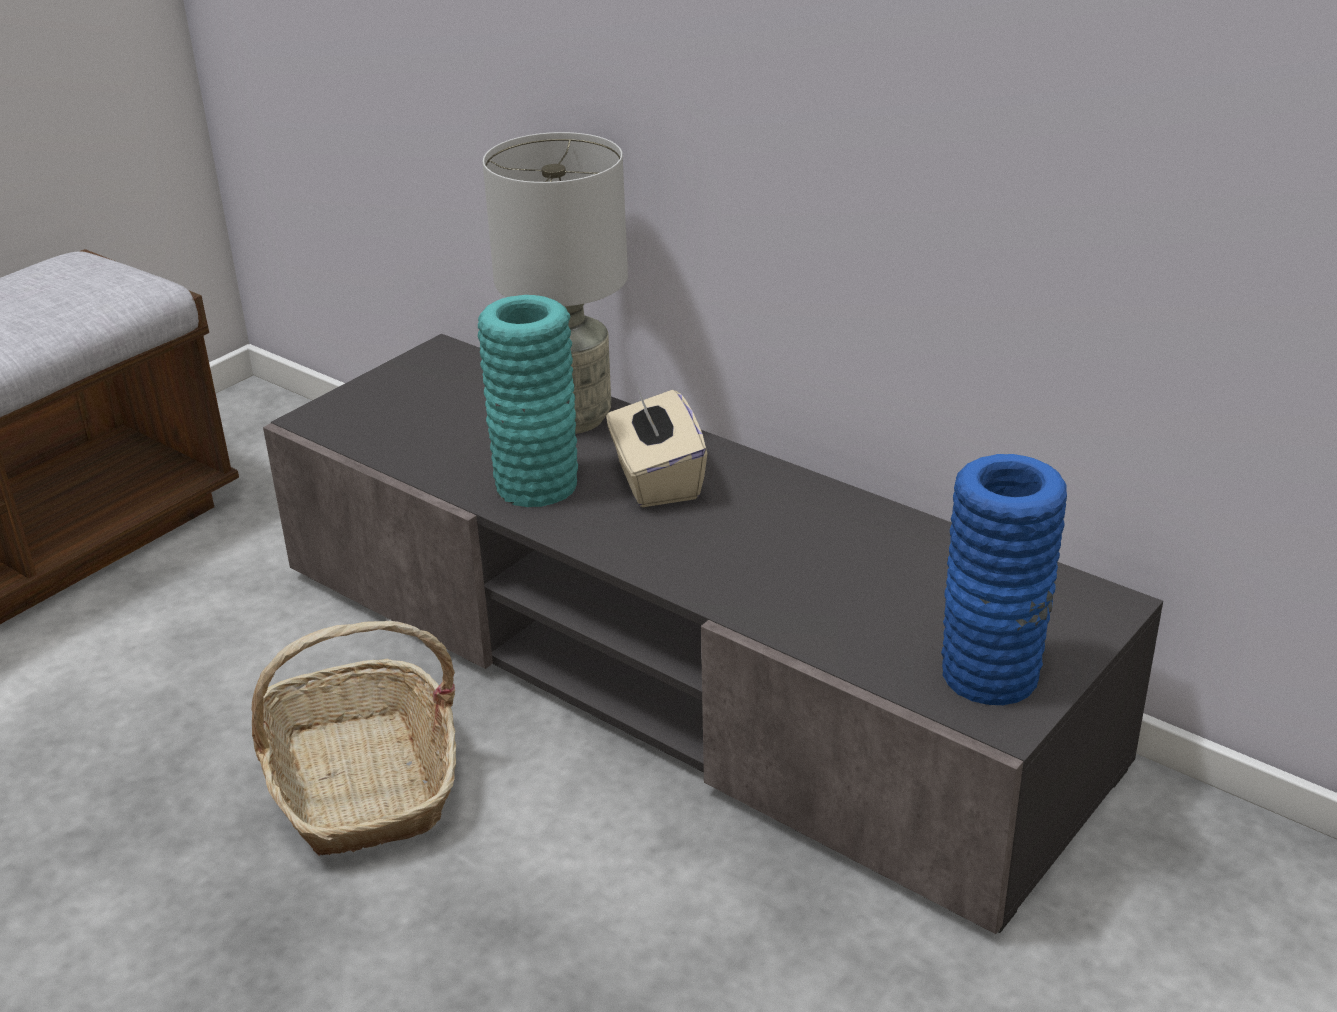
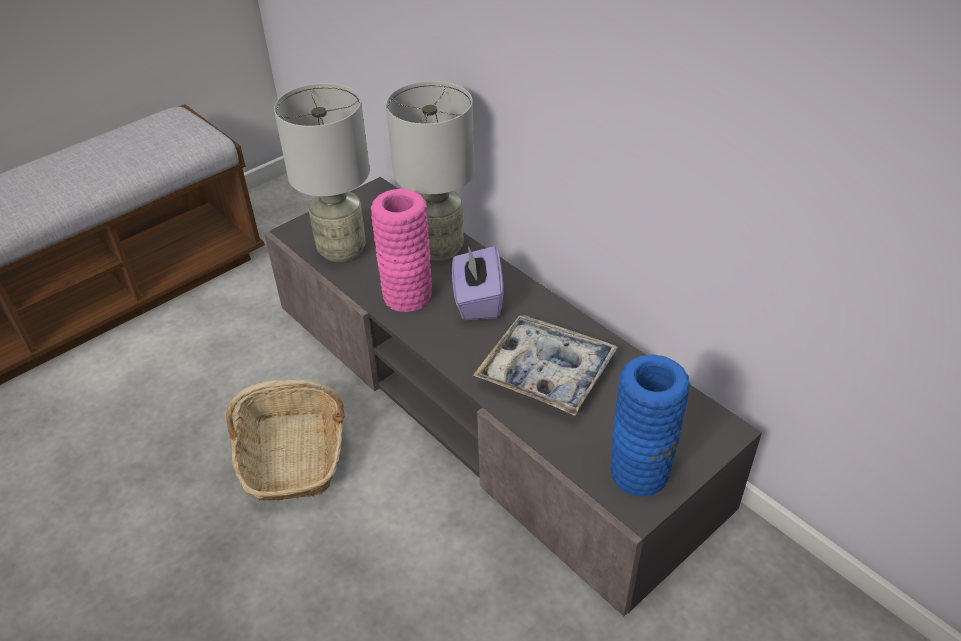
camera: 10 degrees right, 10 degrees up
(407, 434) = (342, 249): none -> grey table lamp
(537, 485) = (407, 296): turquoise vase -> pink vase
(656, 480) = (477, 300): beige tissue box -> purple tissue box
(798, 562) = (546, 372): none -> tray

